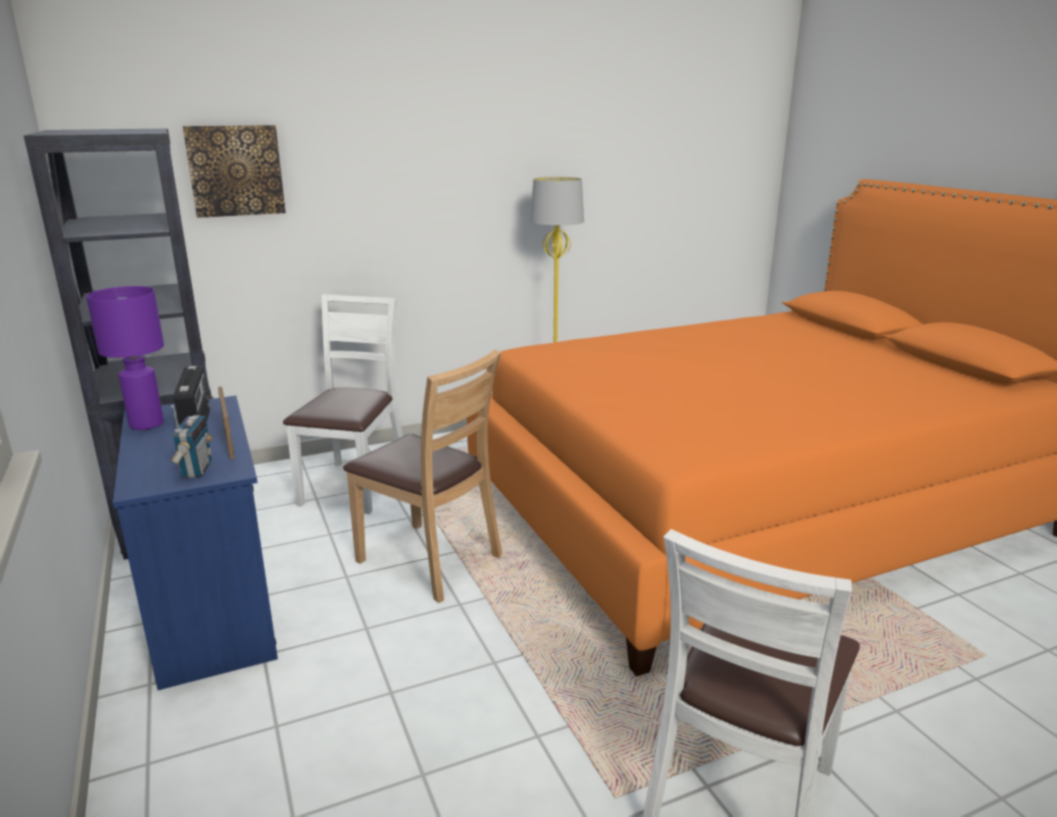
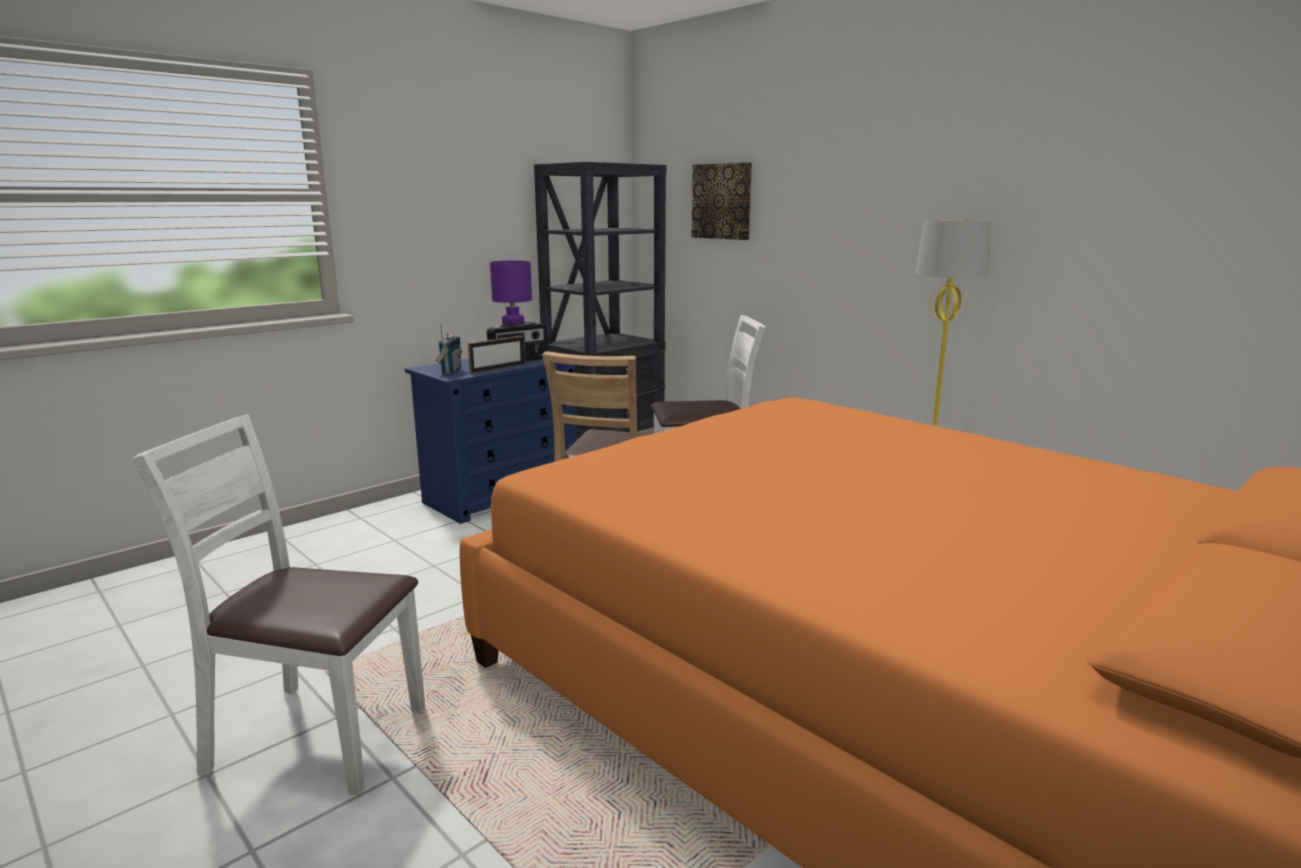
camera: 70 degrees right, 5 degrees down
(196, 470) = (451, 371): radio -> radio turned 60 degrees counterclockwise

